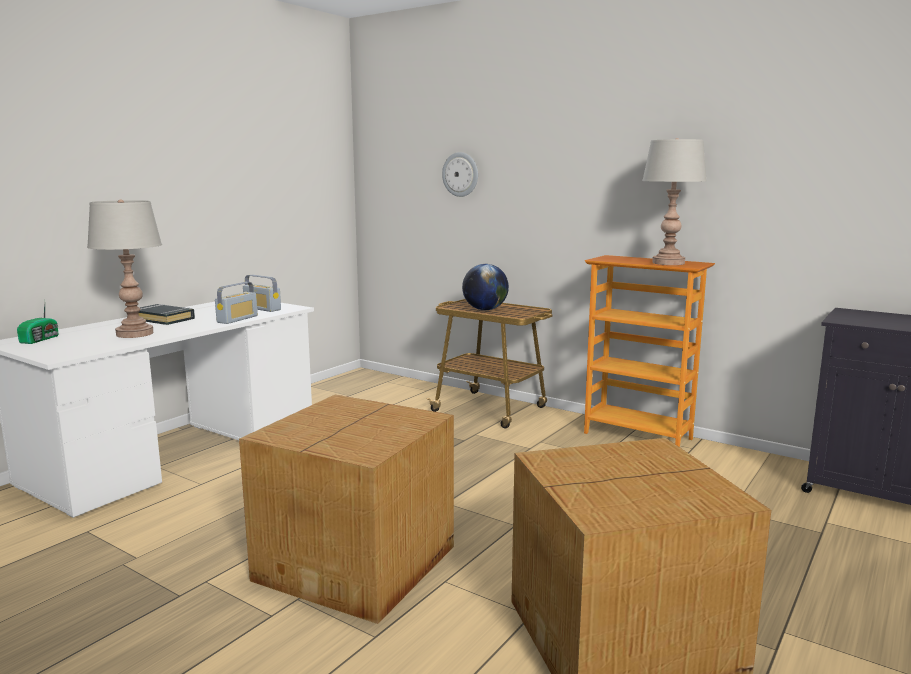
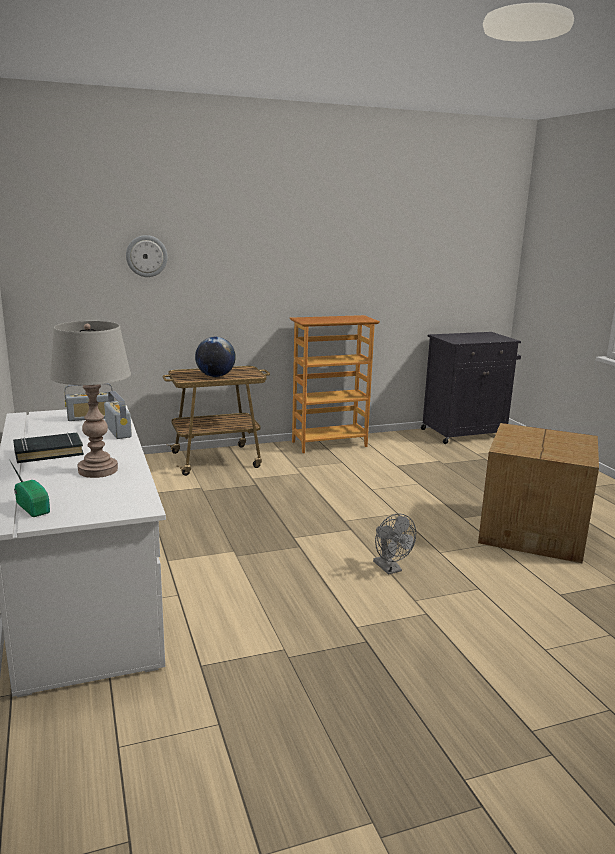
camera: 55 degrees left, 5 degrees up
(359, 562) = (390, 569): cardboard box -> grey fan
(668, 263) = (349, 319): grey table lamp -> none

